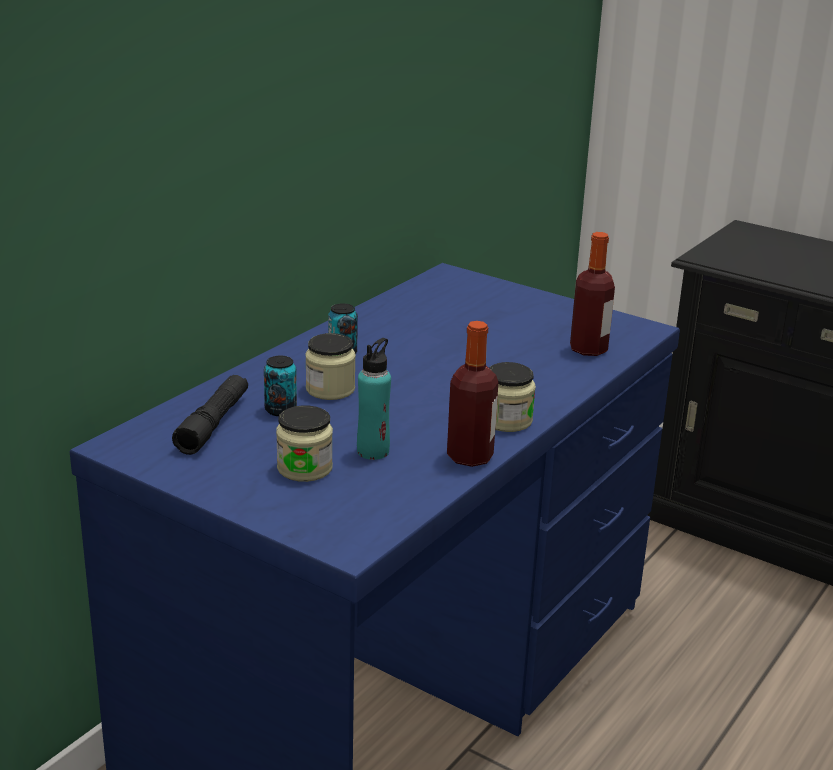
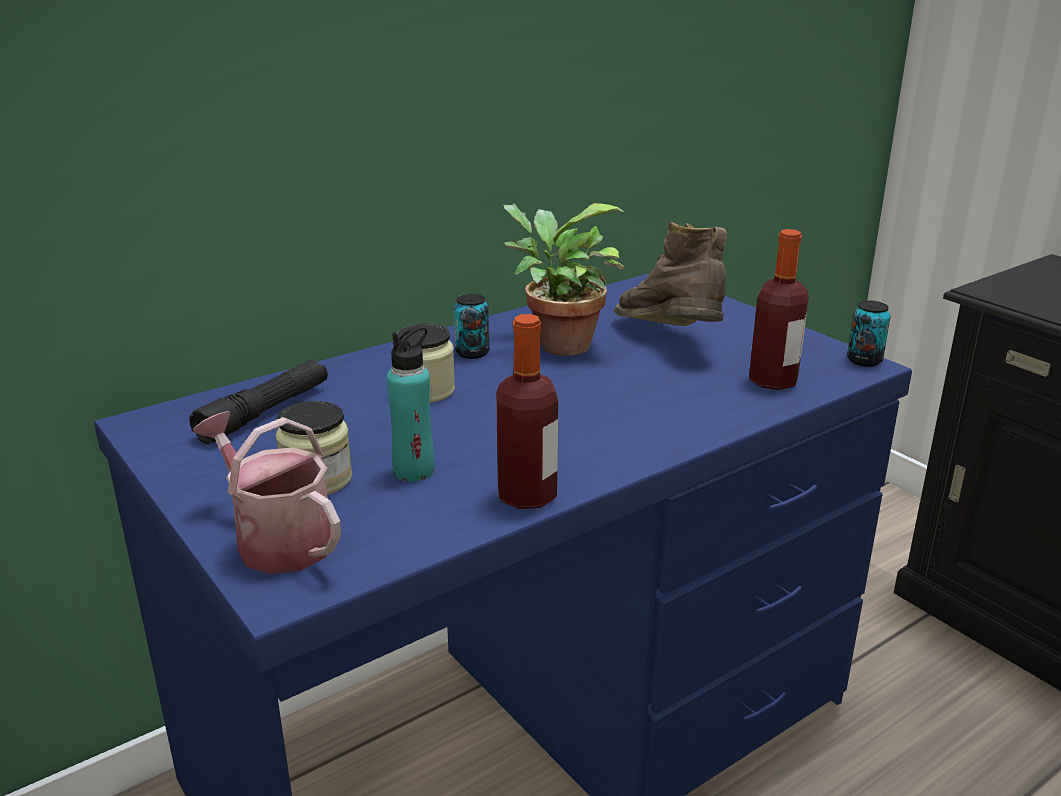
camera: 20 degrees right, 0 degrees up
(280, 410) = (350, 407): can -> can (864, 360)
(313, 513) = (277, 539): none -> watering can
(406, 339) = (557, 345): none -> potted plant
(492, 324) = (670, 340): none -> brown boot
(506, 420) = (608, 455): jar -> none

